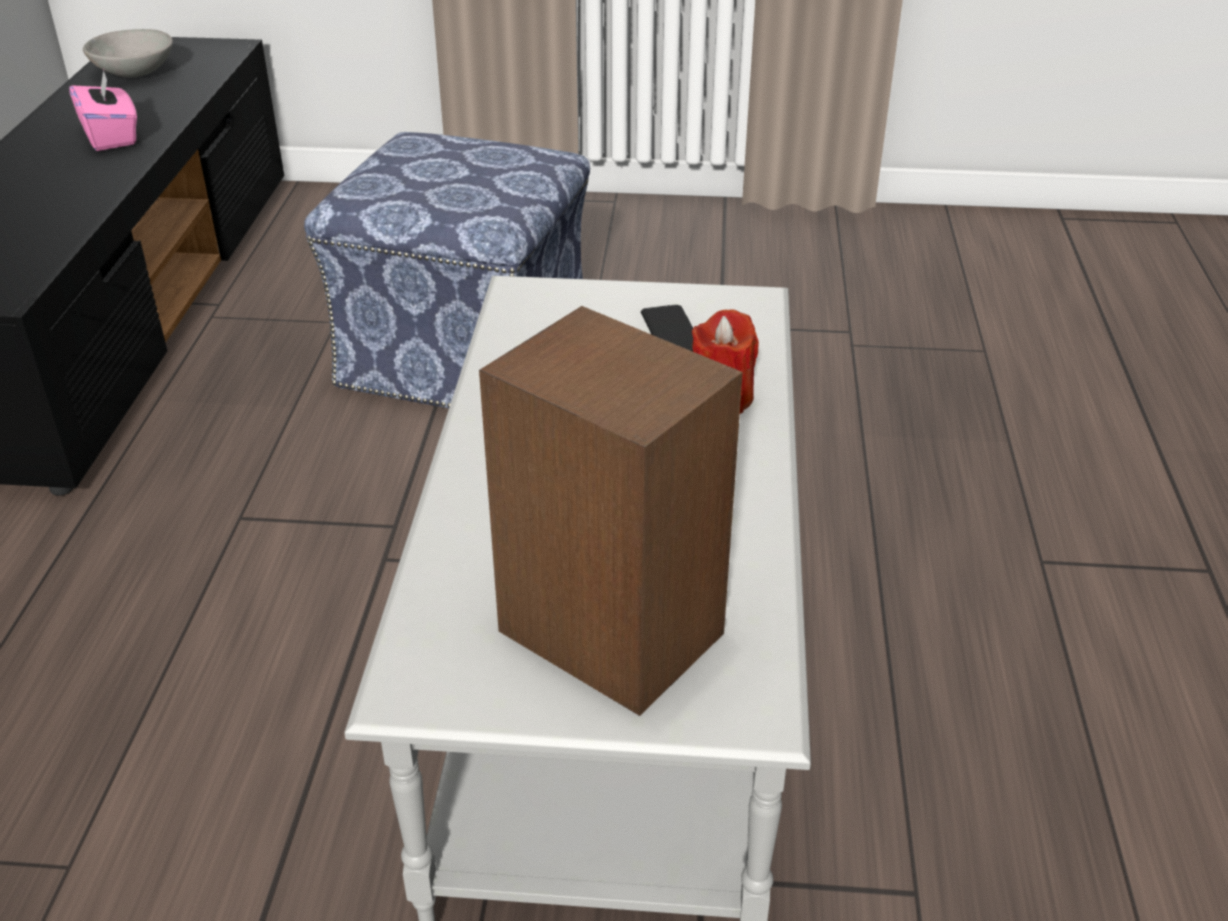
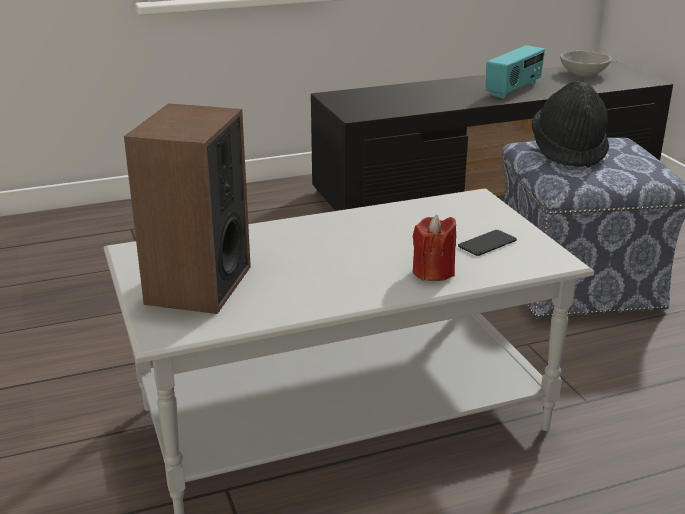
camera: 65 degrees right, 10 degrees down
(111, 136) = (514, 90): pink tissue box -> radio
(417, 181) = (568, 151): none -> black hat

